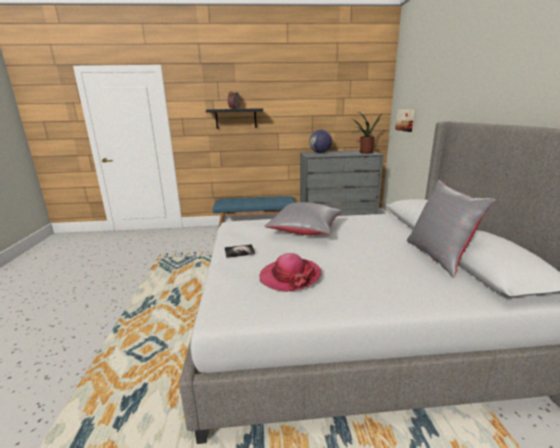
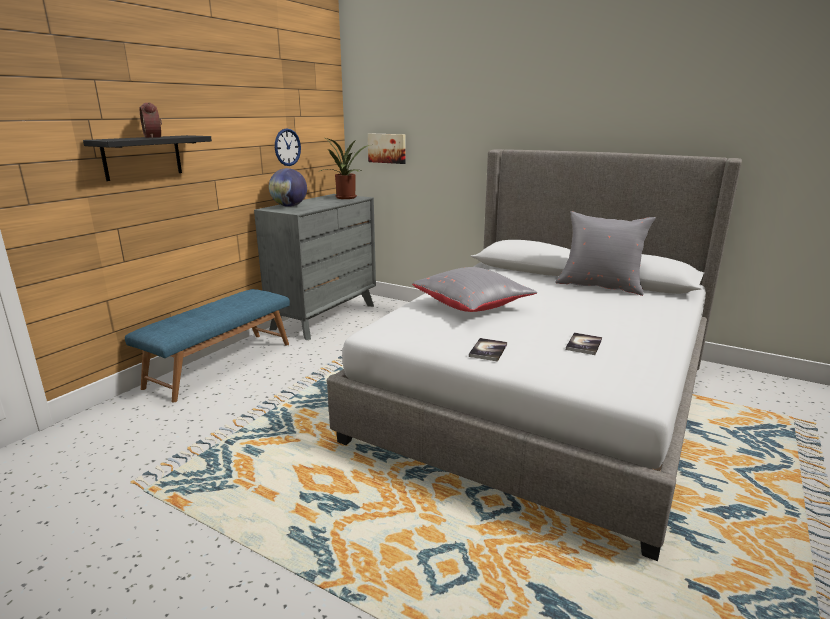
camera: 55 degrees left, 0 degrees up
(290, 276) = (584, 345): hat -> book
(334, 117) = (287, 147): none -> wall clock

